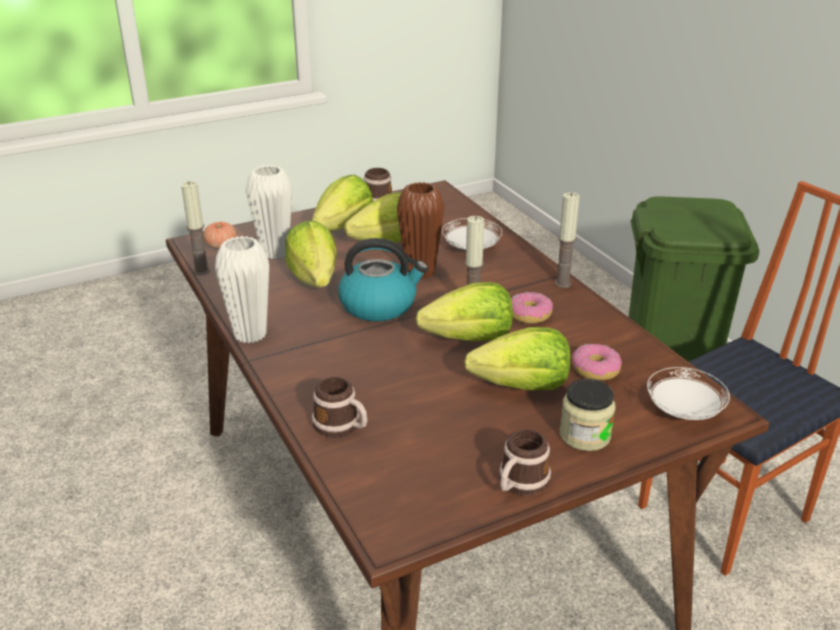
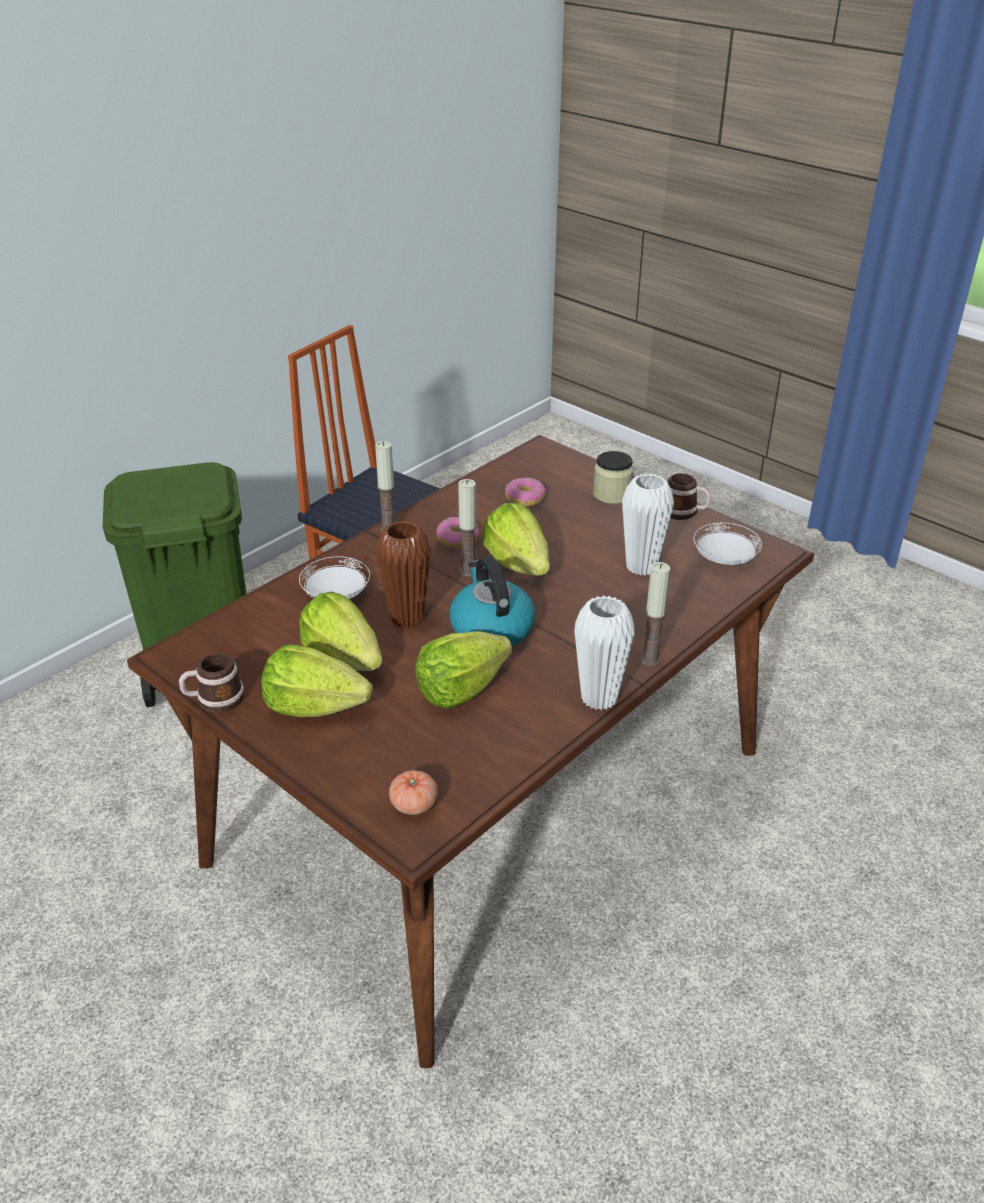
camera: 110 degrees left, 5 degrees up
(201, 271) = (490, 794): candle -> candle (650, 660)
(275, 252) = (411, 744): white vase -> white vase (641, 567)
(342, 426) = (689, 600): mug -> none
(522, 386) = (571, 527): lettuce -> none
(684, 411) = (554, 461): white plate -> white plate (724, 559)

